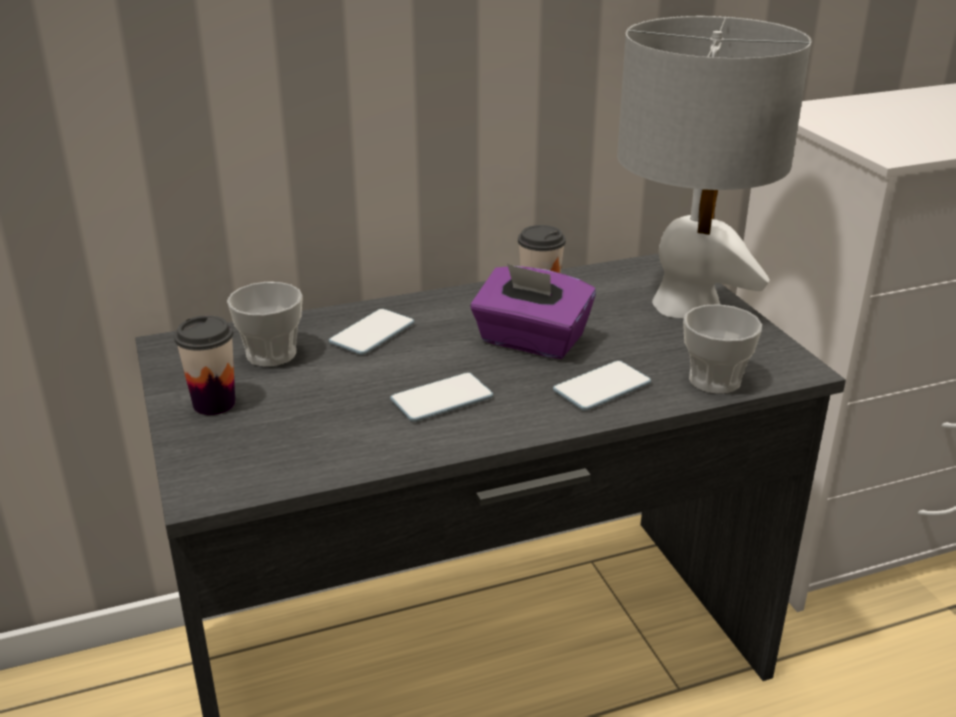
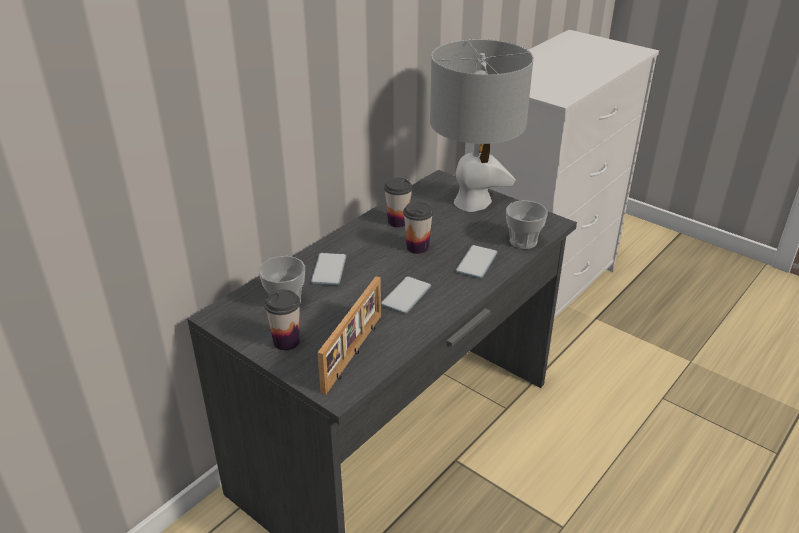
camera: 30 degrees left, 5 degrees up
(283, 449) = (354, 353): none -> picture frame
(531, 341) = (417, 247): purple tissue box -> cup

